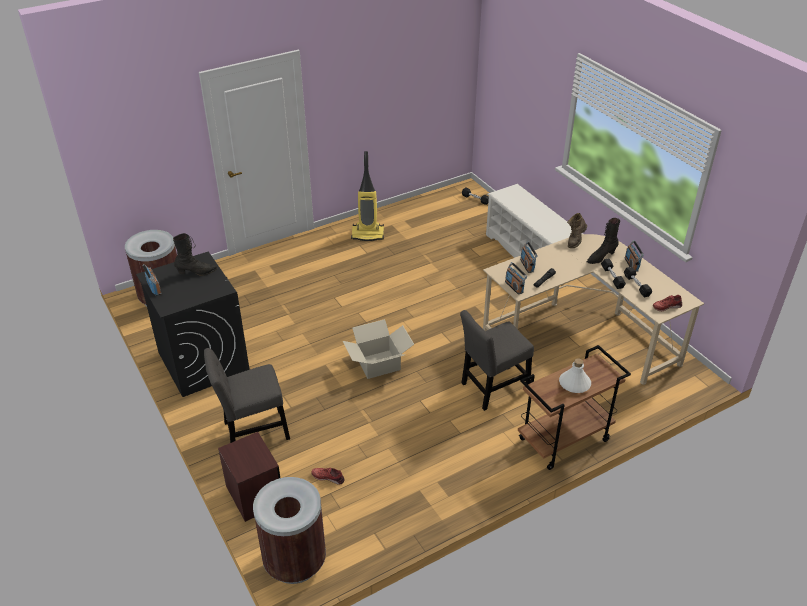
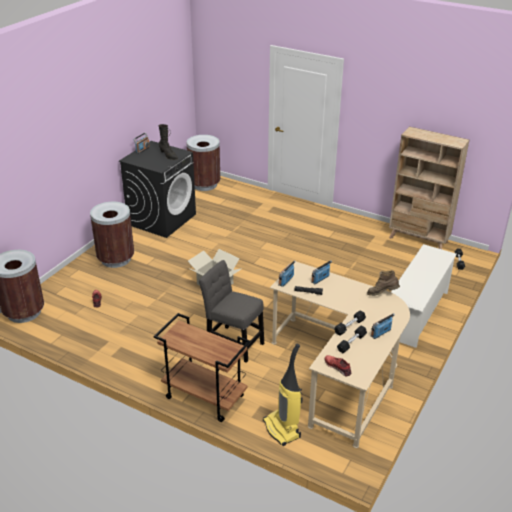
camera: 60 degrees right, 5 degrees down
(252, 432) = (116, 259): grey chair -> brown trash can
(254, 495) = (66, 279): brown nightstand -> none
(368, 234) = (351, 230): vacuum cleaner -> vacuum cleaner (282, 429)
(423, 204) = (418, 240): none -> beige bookcase
(574, 384) = (200, 344): white bottle -> none
(601, 257) = (372, 313): black boot -> none

